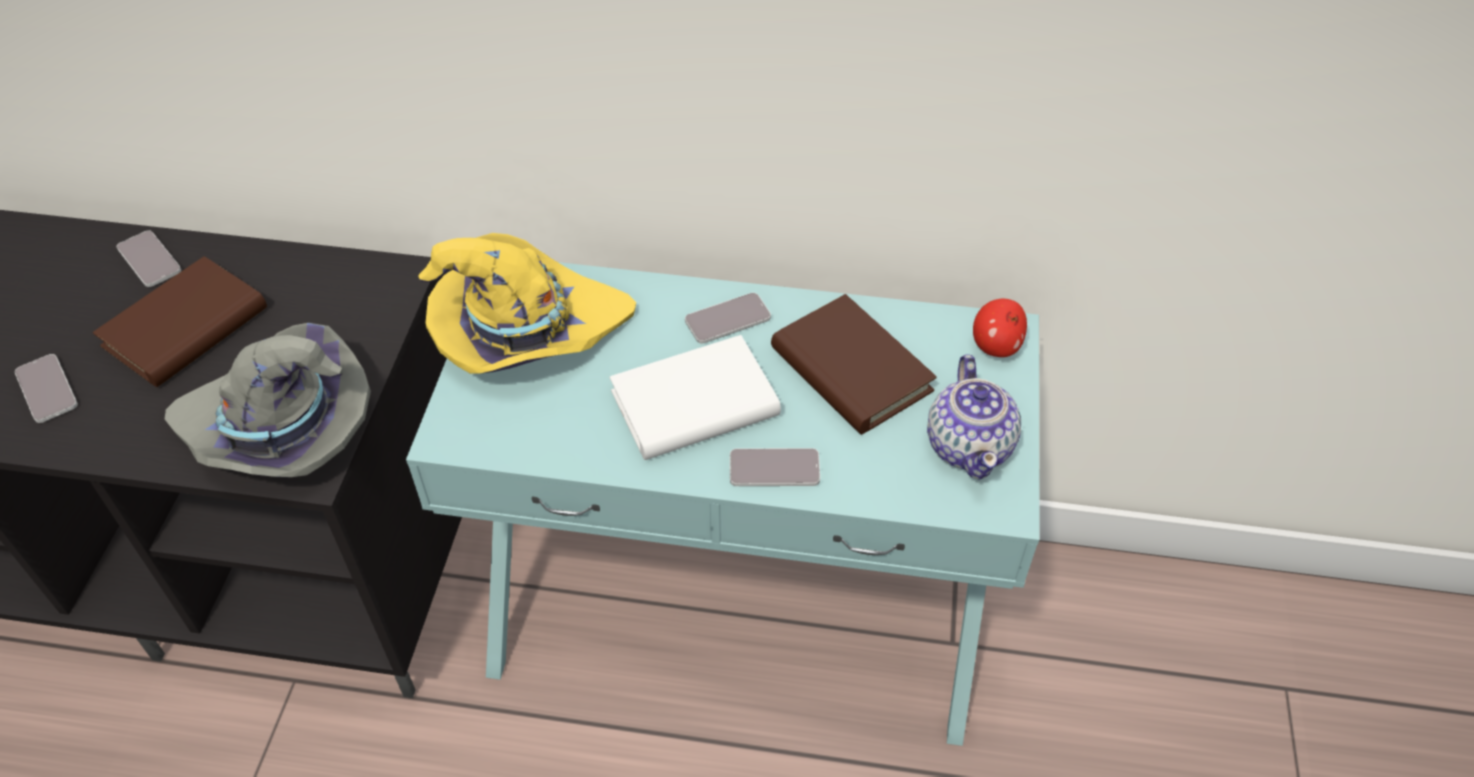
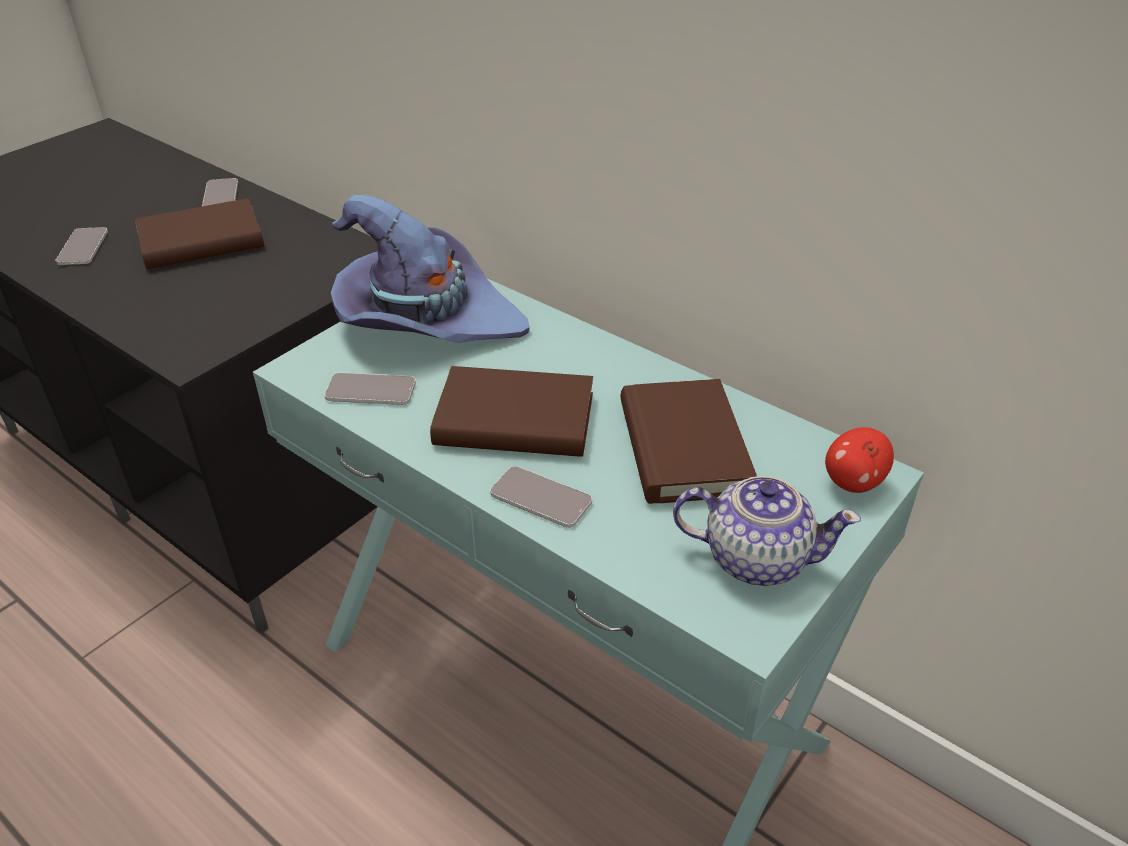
camera: 30 degrees right, 10 degrees down
(280, 430) = (195, 324): grey hat -> none
(526, 331) = (425, 319): yellow hat -> purple hat
(695, 404) = (514, 420): white book -> brown book
(727, 319) = (601, 368): phone -> phone (371, 390)
(970, 445) = (755, 557): teapot -> teapot turned 105 degrees counterclockwise

